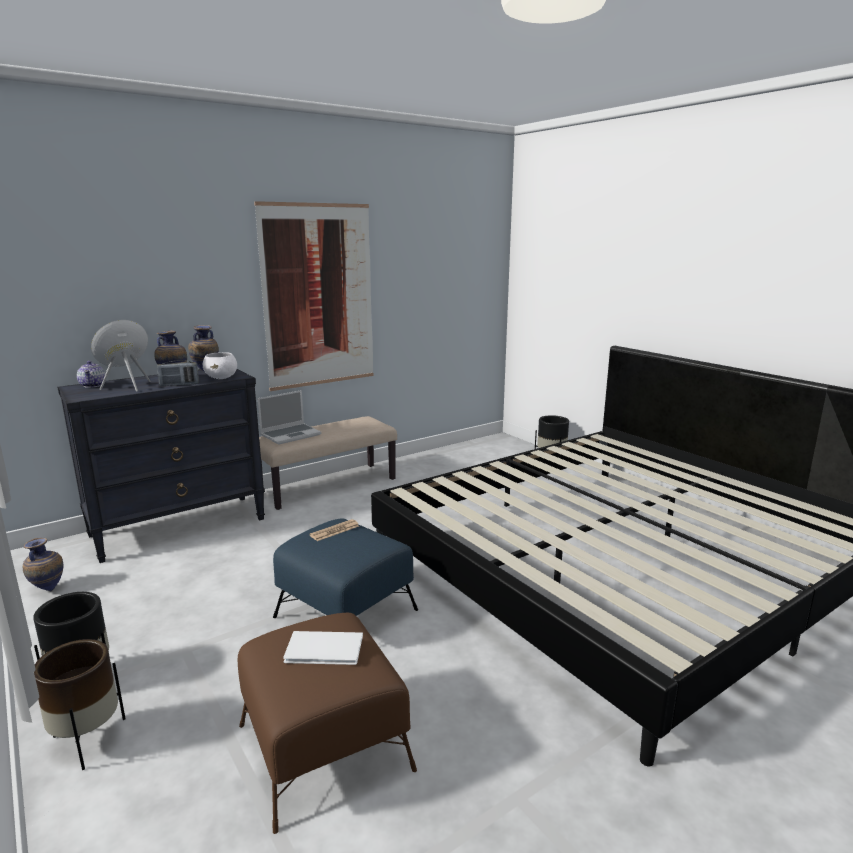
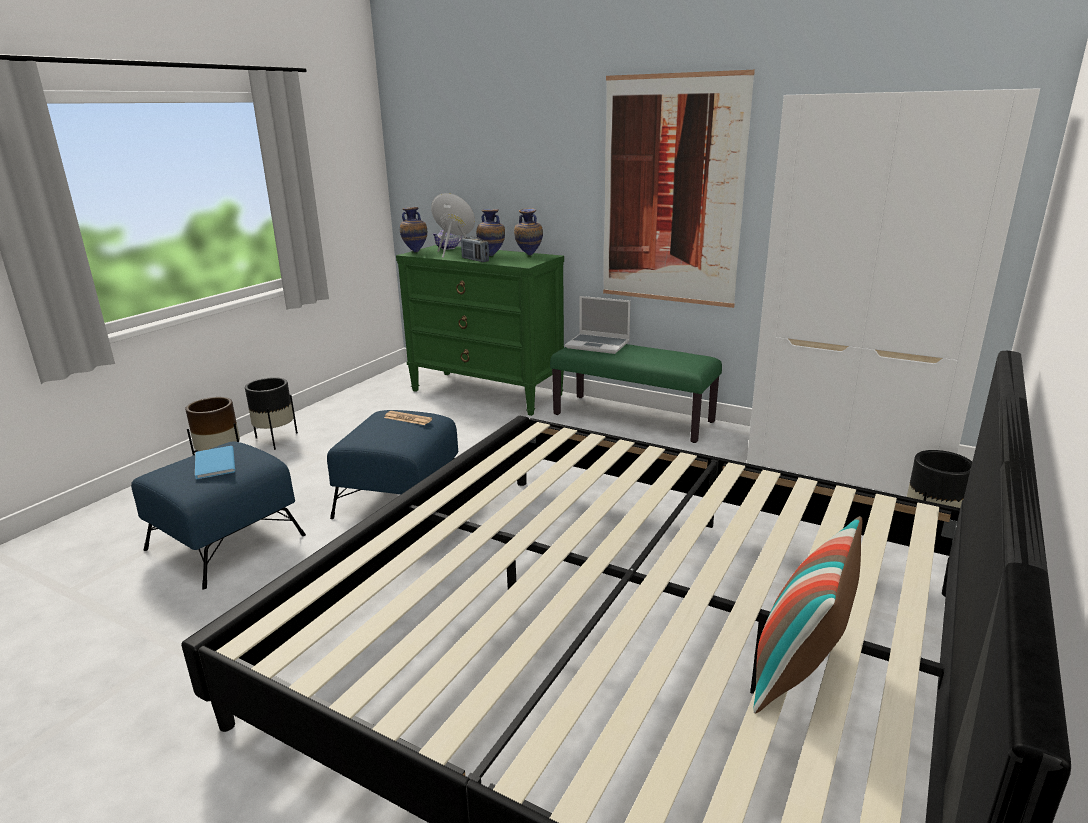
camera: 65 degrees right, 5 degrees up
(48, 589) = (369, 391): vase -> vase (415, 251)
(179, 526) = (487, 392): black dresser -> green dresser
(221, 378) = (513, 262): white bowl -> none
(324, 745) = (227, 542): brown ottoman -> blue ottoman
(326, 650) = (213, 464): white book -> blue book
(328, 485) = (633, 418): beige bench -> green bench
(473, 454) = (849, 468): none -> white wardrobe
(724, 495) = (799, 670): none -> pillow

